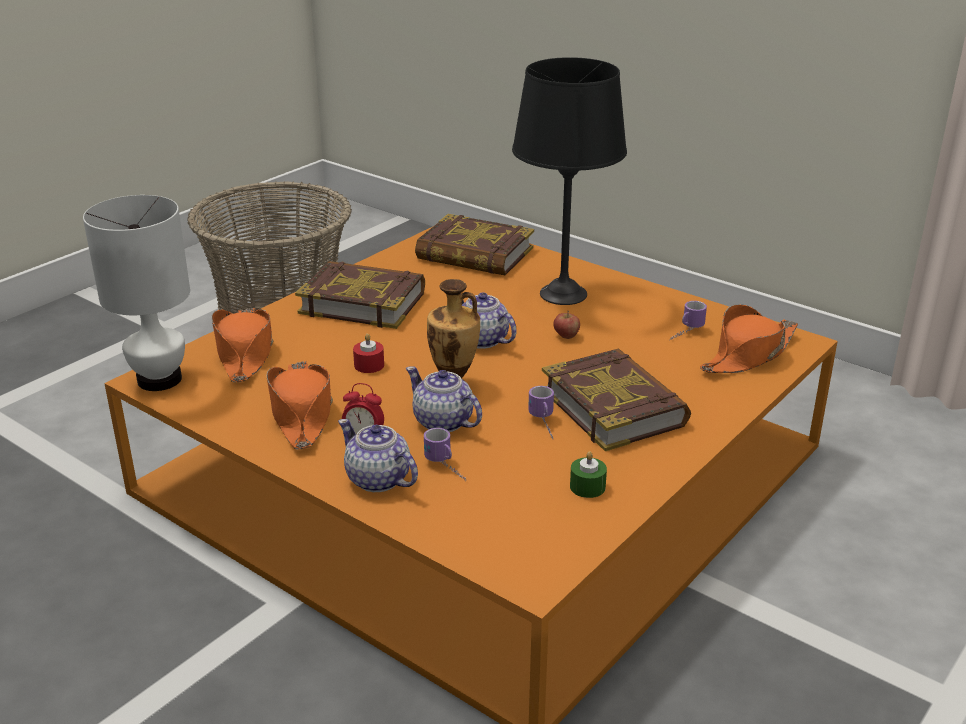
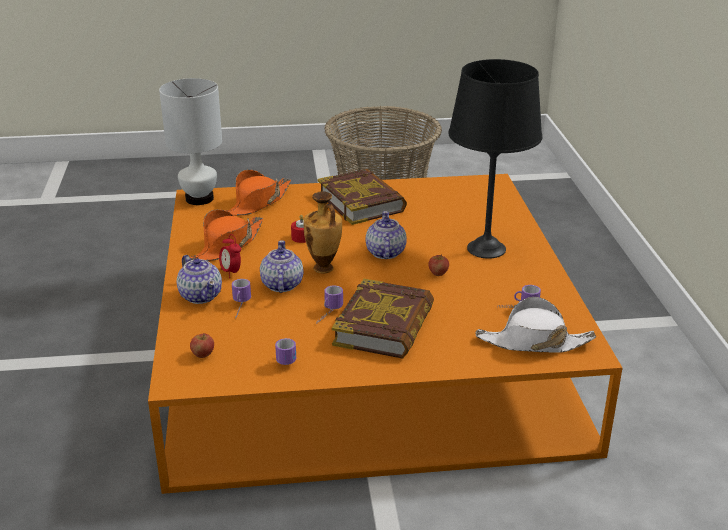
camera: 45 degrees right, 0 degrees up
(378, 480) = (201, 295): teapot -> teapot turned 150 degrees clockwise
(474, 254) = (478, 201): book -> none
(503, 536) = (203, 354): none -> apple
(587, 487) = (287, 357): green candle -> mug
(748, 355) = (533, 342): orange hat -> white hat

